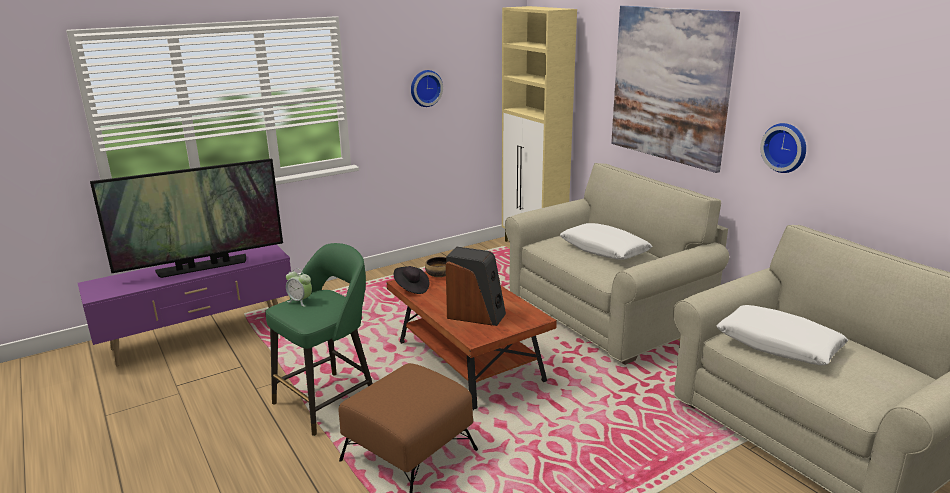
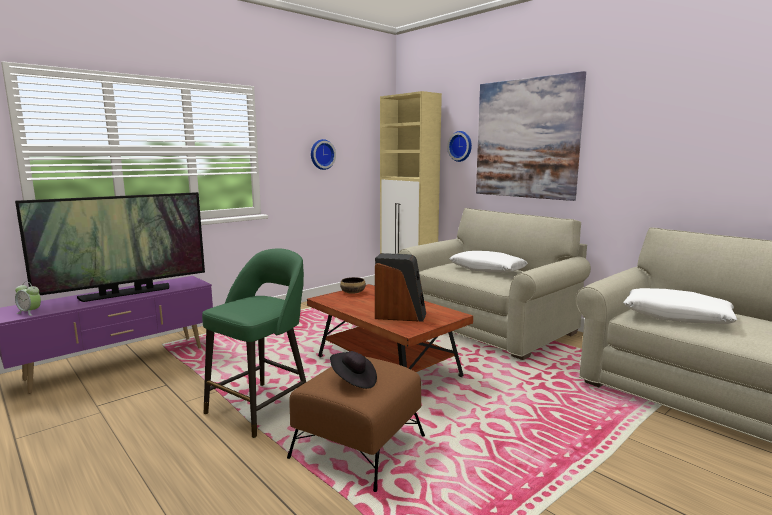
camera: 10 degrees left, 10 degrees down
(300, 301) = (238, 302): alarm clock -> alarm clock (30, 312)
(411, 288) = (332, 301): black hat -> black hat (353, 381)
(785, 147) = (635, 170): wall clock -> wall clock (461, 146)

